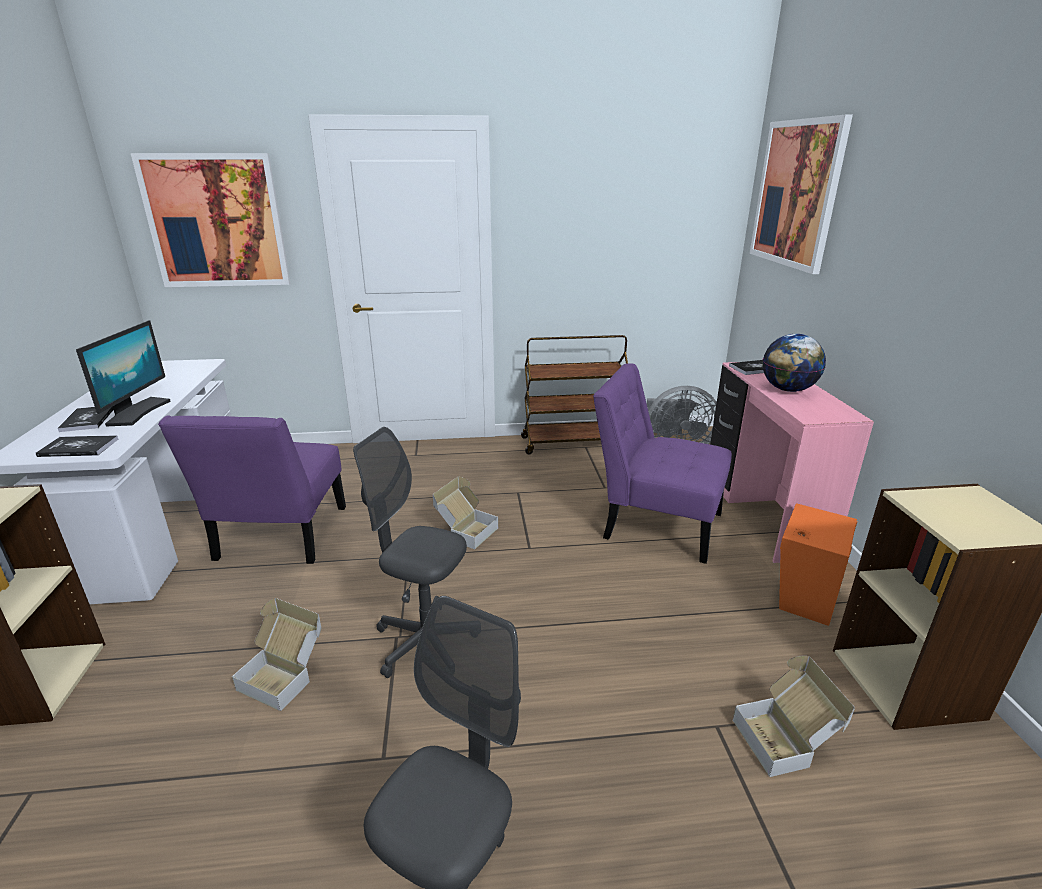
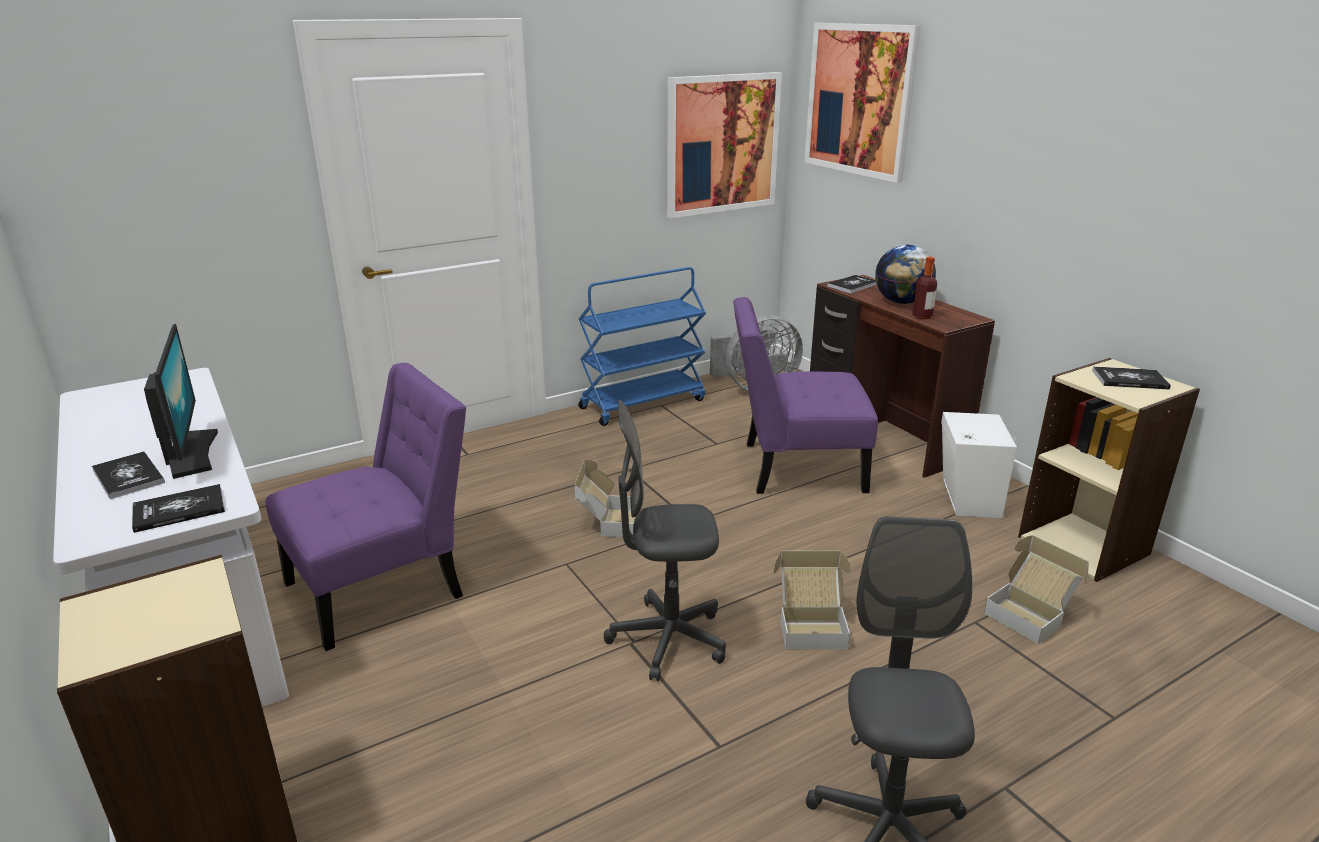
camera: 25 degrees left, 0 degrees up
(216, 221) = (160, 173): picture -> picture (722, 144)
(279, 537) = (384, 586): purple chair -> purple chair turned 105 degrees counterclockwise
(285, 675) = (543, 715): cardboard box -> cardboard box (811, 625)
(572, 443) = (643, 403): brown cart -> blue cart
(761, 514) = (882, 436): pink desk -> brown desk
(794, 406) = (922, 316): none -> bottle
(804, 595) = (967, 499): orange speaker -> white speaker
(979, 513) = (1129, 379): none -> book

